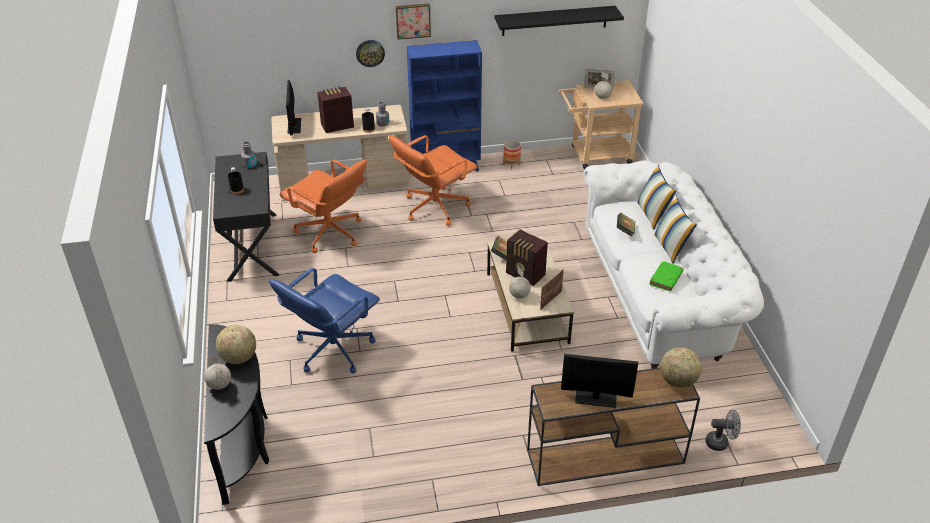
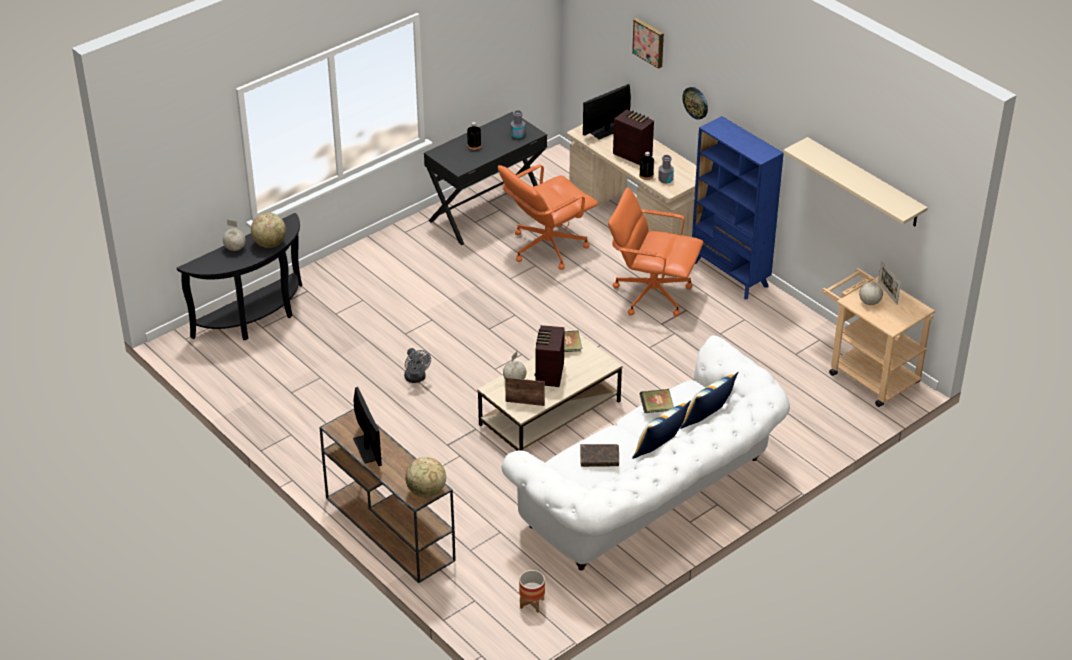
camera: 60 degrees right, 0 degrees up
(330, 234) = (547, 247): orange office chair -> orange office chair turned 45 degrees clockwise
(332, 349) = (394, 317): blue office chair -> none
(413, 20) = (735, 93): picture -> picture (649, 42)
(511, 164) = (783, 318): planter -> planter (532, 603)
(554, 20) = (864, 183): black shelf -> beige shelf
(665, 279) = (599, 459): green book -> brown book
(720, 442) = (463, 601): grey fan -> grey fan (416, 379)

